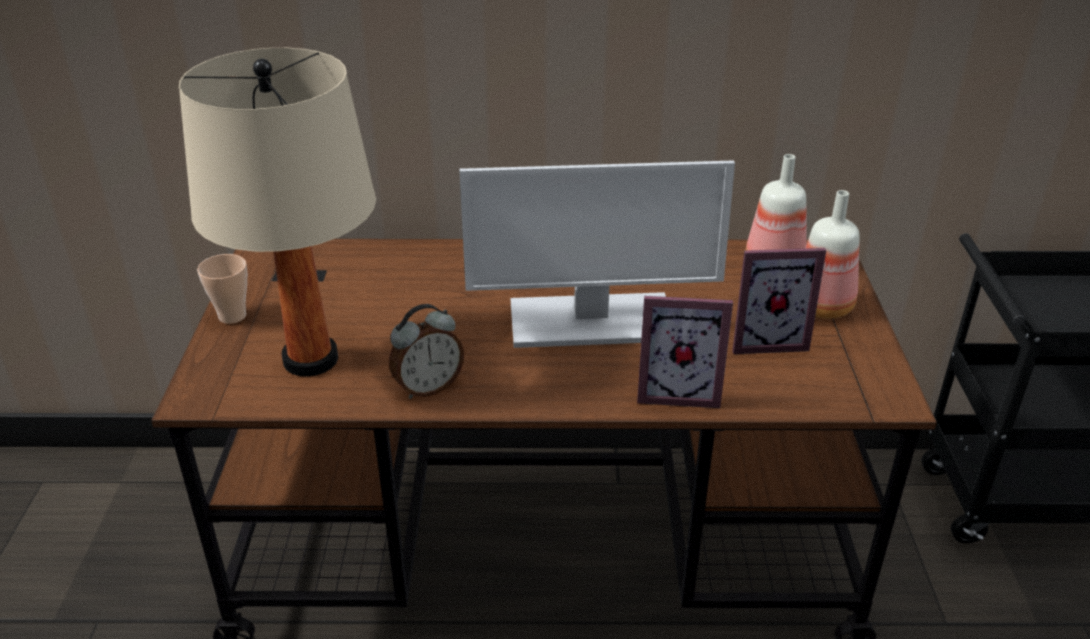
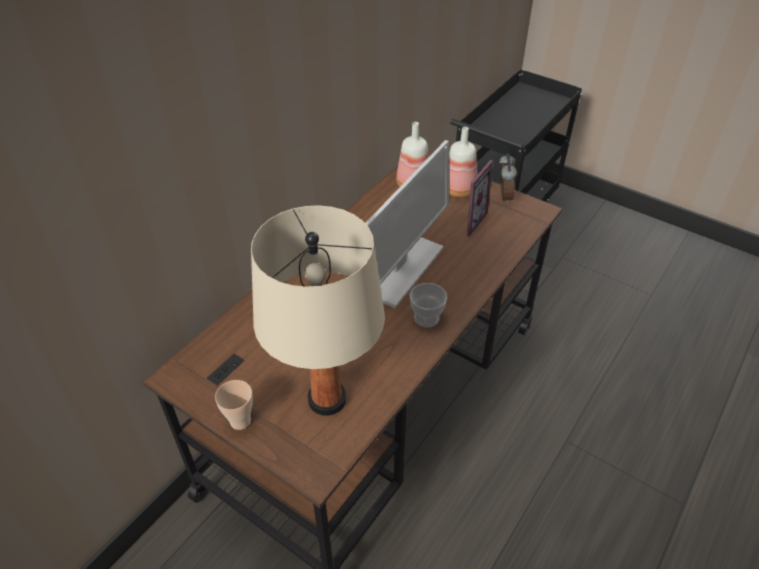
camera: 55 degrees left, 10 degrees up
(428, 387) = (400, 358): alarm clock -> alarm clock (503, 196)
(523, 380) = (426, 318): none -> cup
(678, 390) = (481, 269): picture frame -> none

